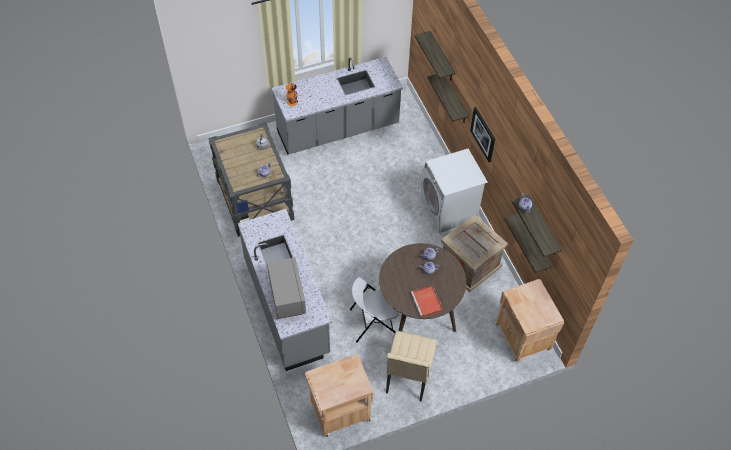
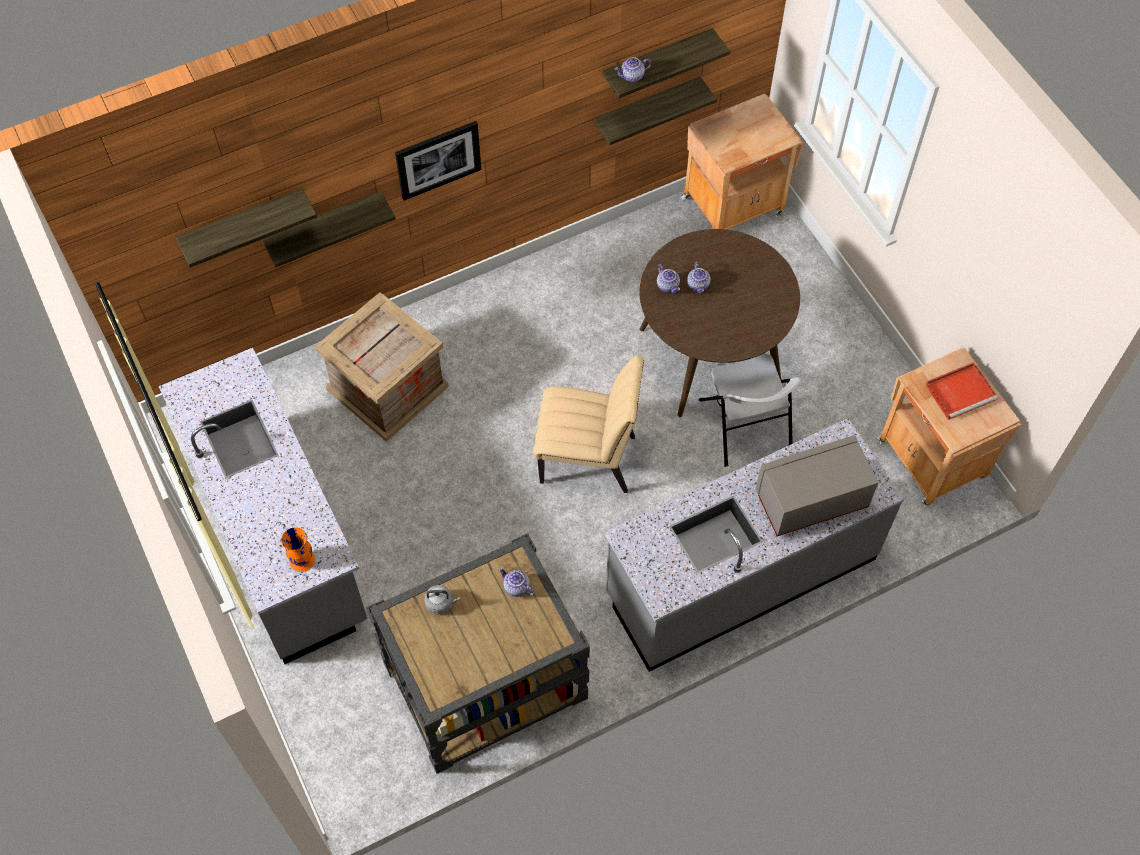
camera: 95 degrees left, 5 degrees up
(408, 375) = (837, 364): beige chair -> beige chair (587, 459)
(427, 302) = (765, 283): red tray -> red tray (961, 392)
(450, 210) = (479, 319): white washing machine -> none
(469, 265) = (599, 285): crate -> crate (388, 389)

